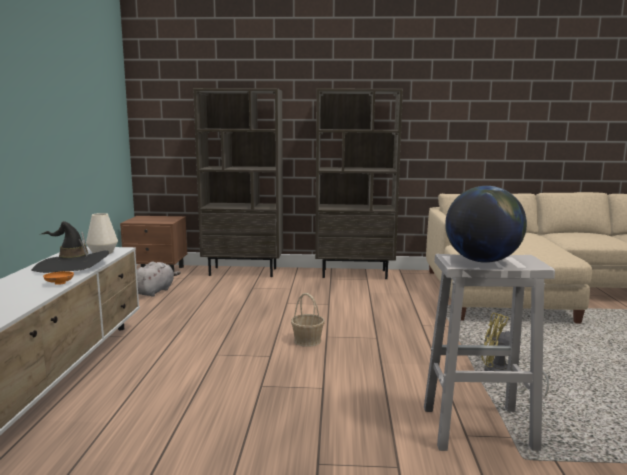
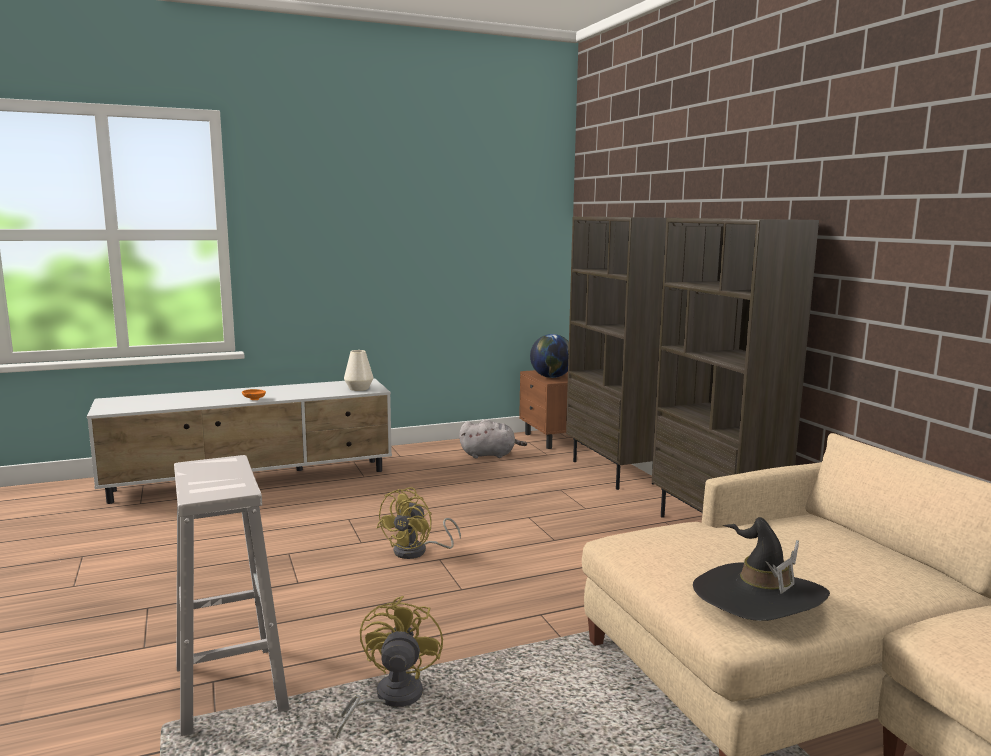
camera: 65 degrees right, 0 degrees up
(71, 266) = (306, 391): black hat -> black hat (758, 597)
(307, 340) = (417, 551): basket -> yellow fan
(482, 261) = (212, 473): globe -> globe (551, 377)

